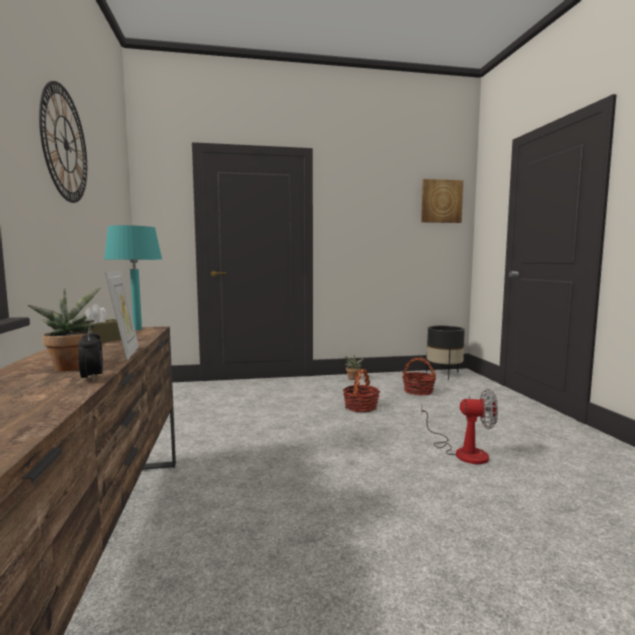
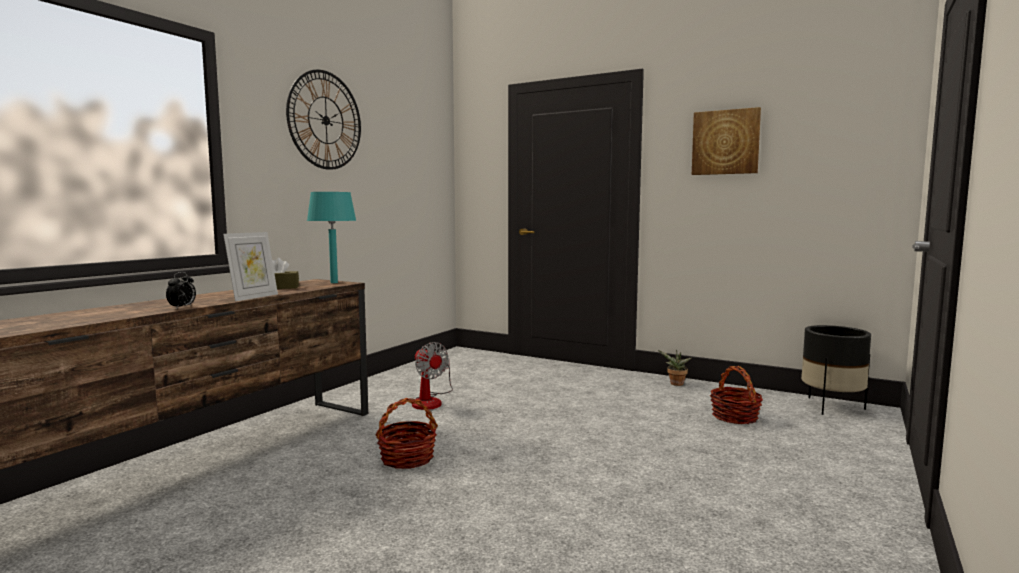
camera: 40 degrees right, 0 degrees up
(71, 367) = (201, 300): potted plant -> none
(361, 407) = (616, 415): basket -> basket (407, 459)
(441, 201) = (852, 121): picture -> picture (725, 142)
(462, 451) = (633, 489): fan -> fan (431, 401)

